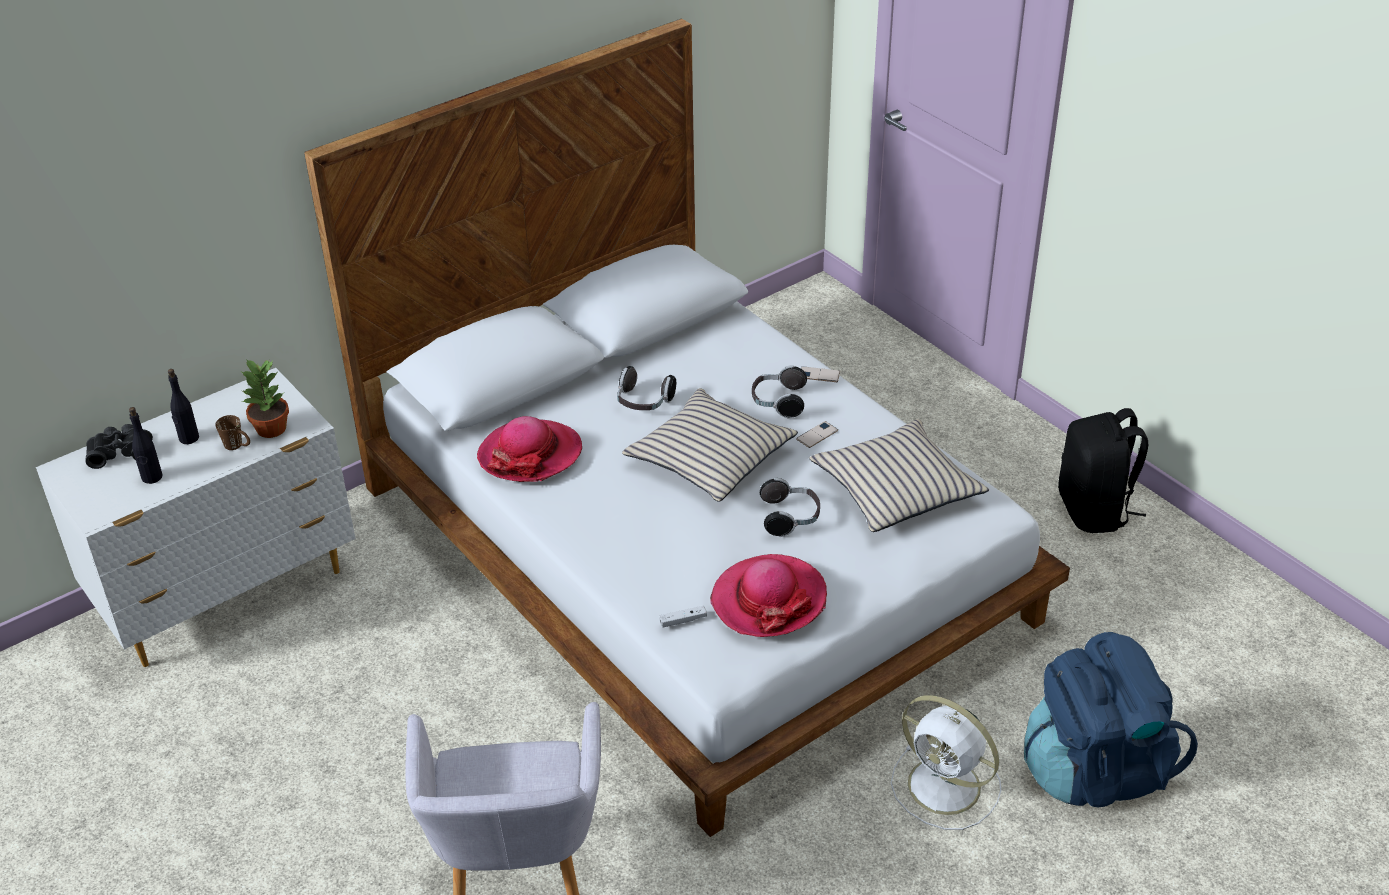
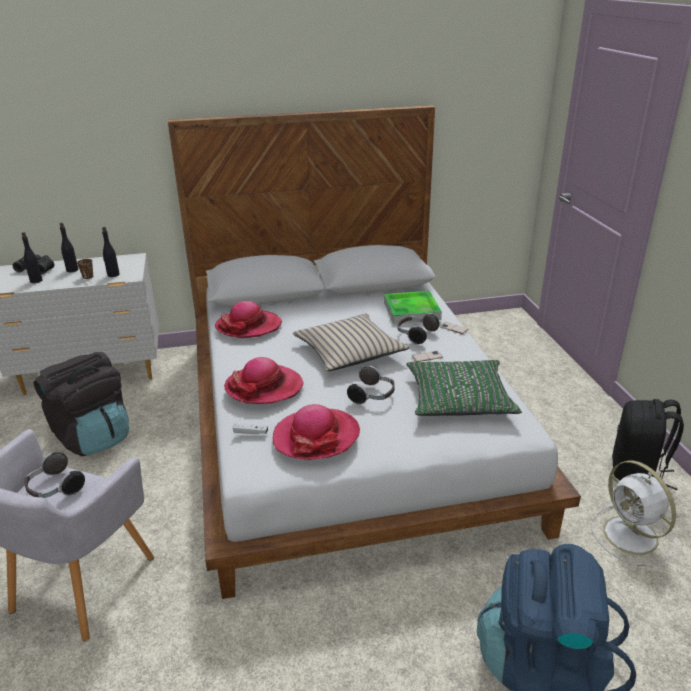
camera: 25 degrees right, 10 degrees down
(271, 429) = (113, 275): potted plant -> black bottle
(336, 695) = (93, 437): none -> black backpack
(644, 402) = (335, 318): headphones -> headphones (55, 488)
(645, 550) = (264, 387): none -> hat
(744, 359) = (411, 311): none -> tray
(896, 488) = (459, 398): beige pillow -> green pillow
(947, 787) = (413, 631): white fan -> white fan (632, 537)

